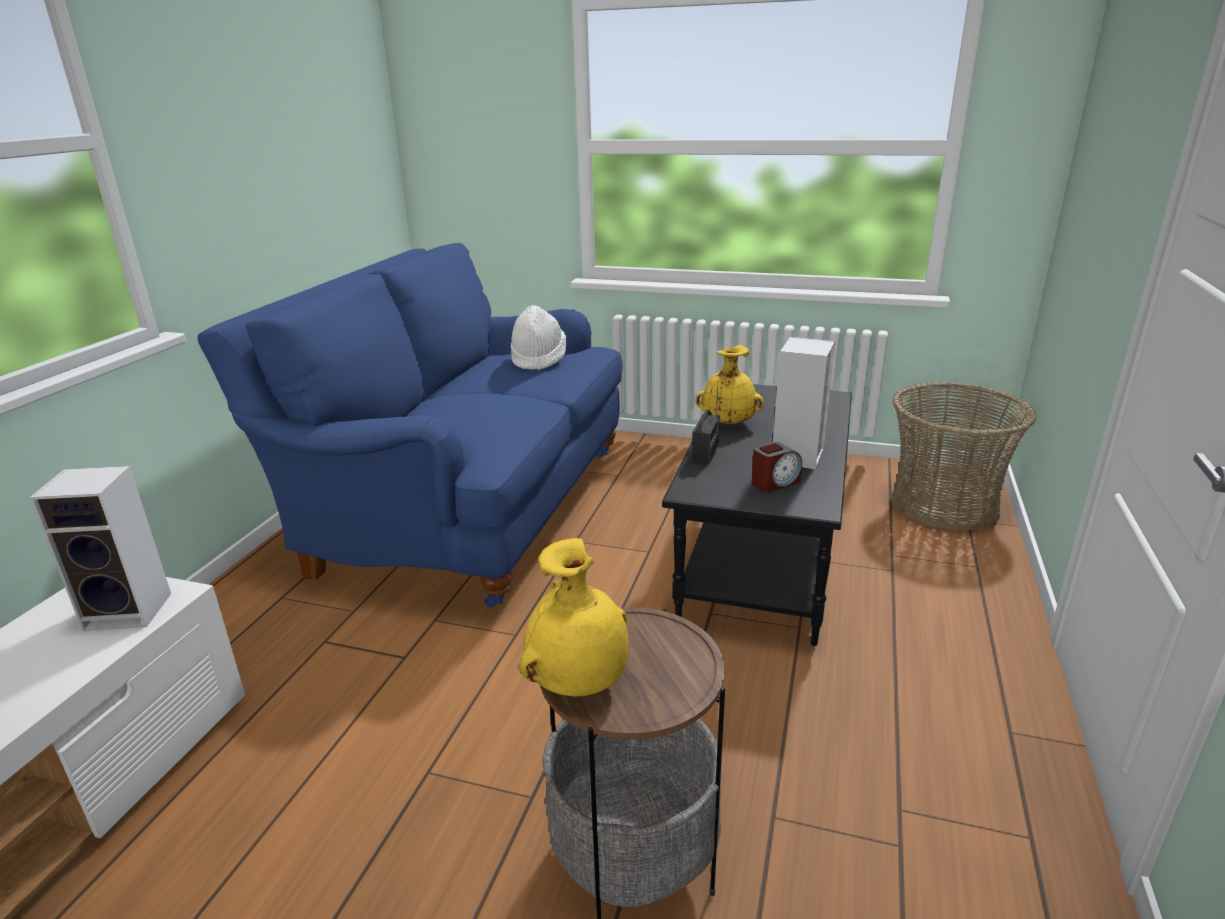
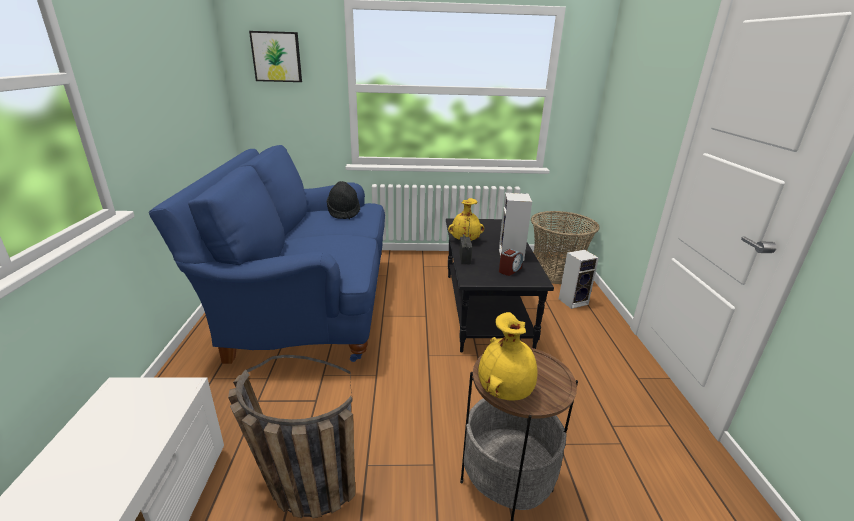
camera: 20 degrees left, 0 degrees up
(132, 610) = (157, 404): speaker -> speaker (573, 301)
(312, 776) = (295, 485): none -> basket
(469, 99) = (277, 57): none -> picture
(538, 359) = (343, 212): white hat -> black hat

